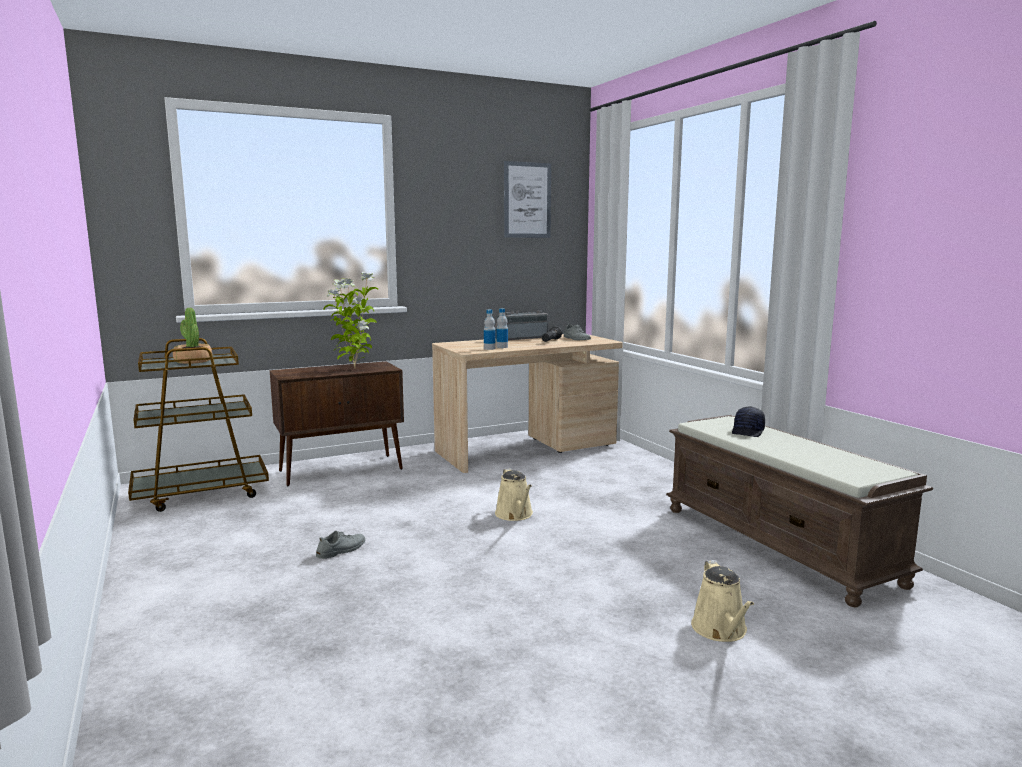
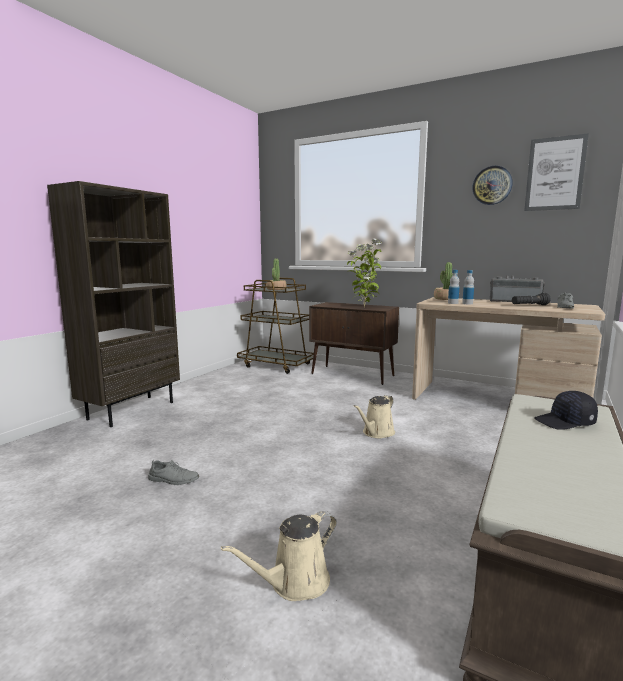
camera: 55 degrees right, 0 degrees up
(155, 641) = (131, 410): none -> brown bookcase
(341, 550) = (256, 409): grey shoe -> grey shoe (173, 479)
(456, 344) = (445, 299): none -> potted plant
(471, 206) = (492, 185): none -> wall clock

